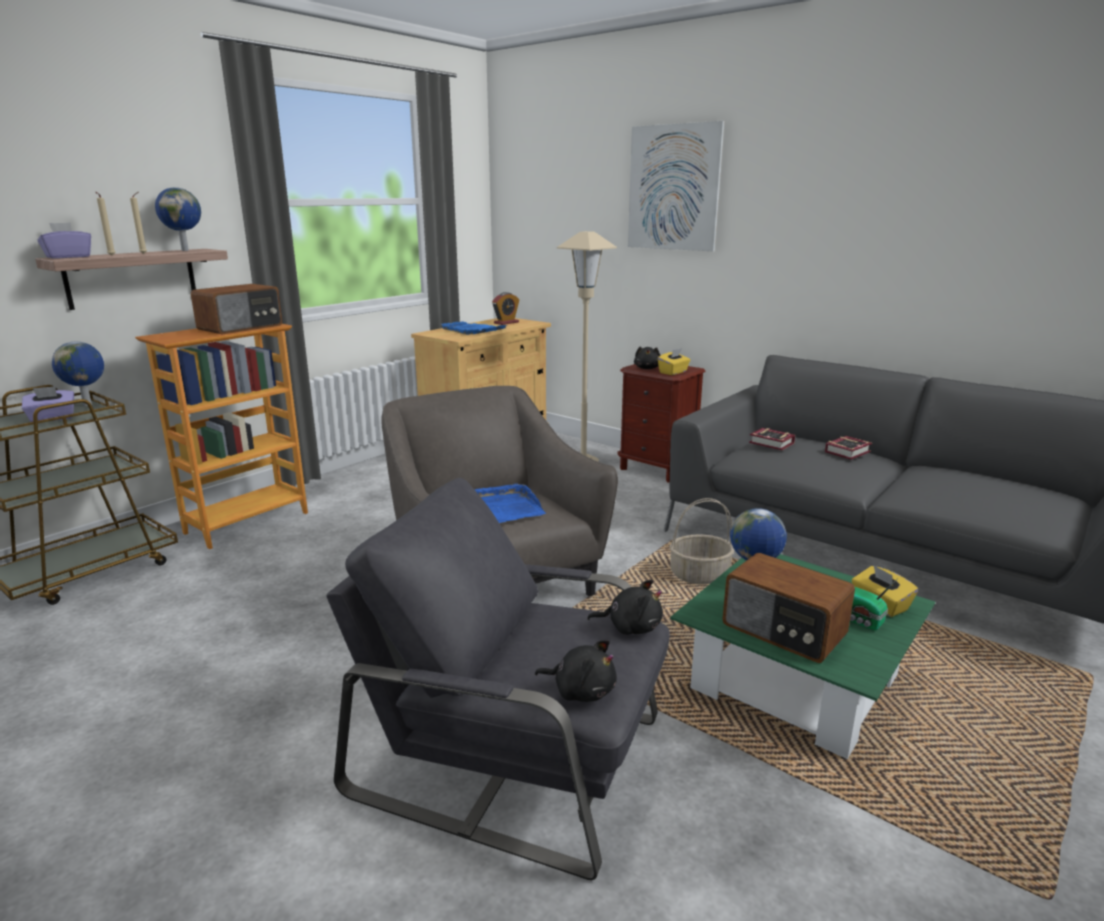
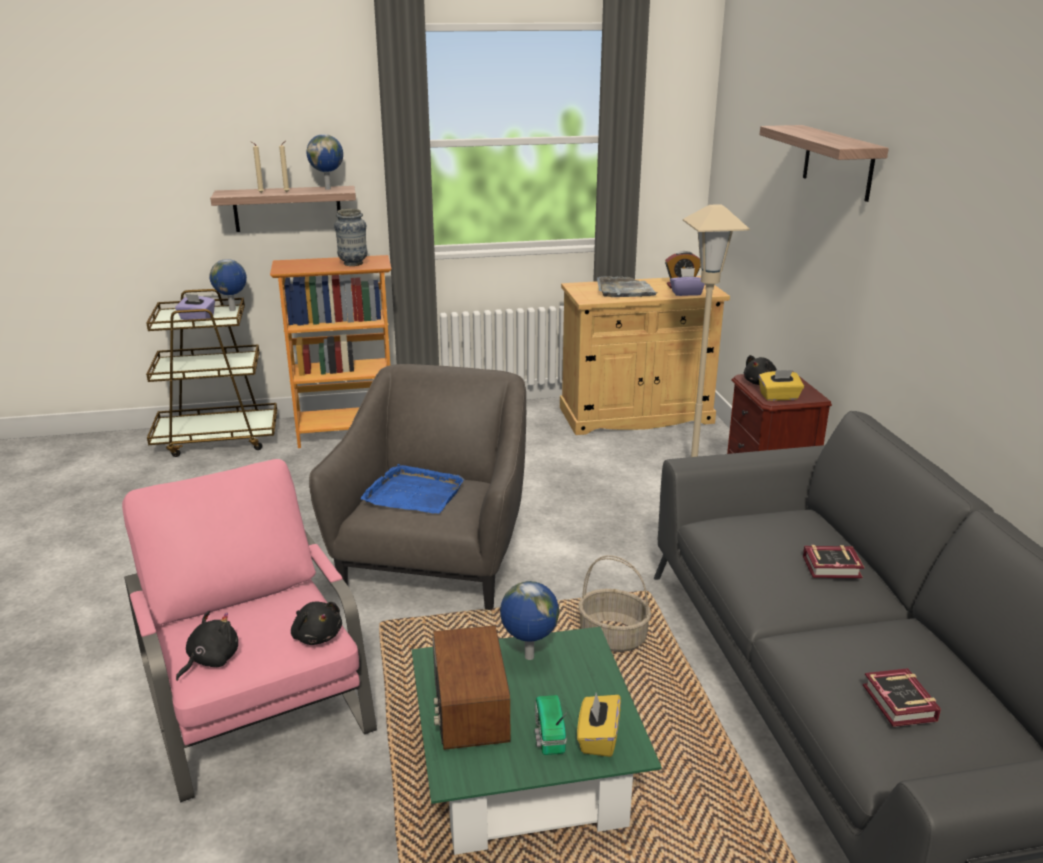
camera: 40 degrees right, 5 degrees up
(68, 257) = (233, 191): purple tissue box -> purple tissue box (686, 293)
(241, 327) = (353, 263): radio -> vase
(472, 330) = (625, 290): blue tray -> grey tray
(512, 754) = (256, 698): grey armchair -> pink armchair
(581, 690) = (211, 660): black plush toy -> black plush toy turned 120 degrees counterclockwise
(673, 188) = (838, 162): picture -> shelf
(772, 444) = (764, 524): book -> book (899, 705)

